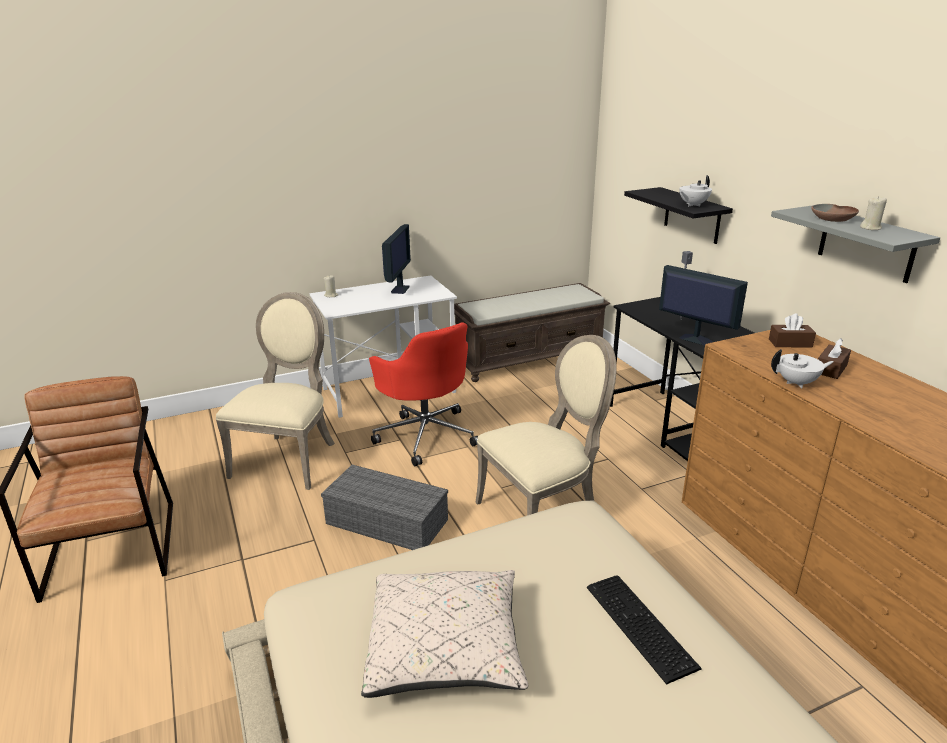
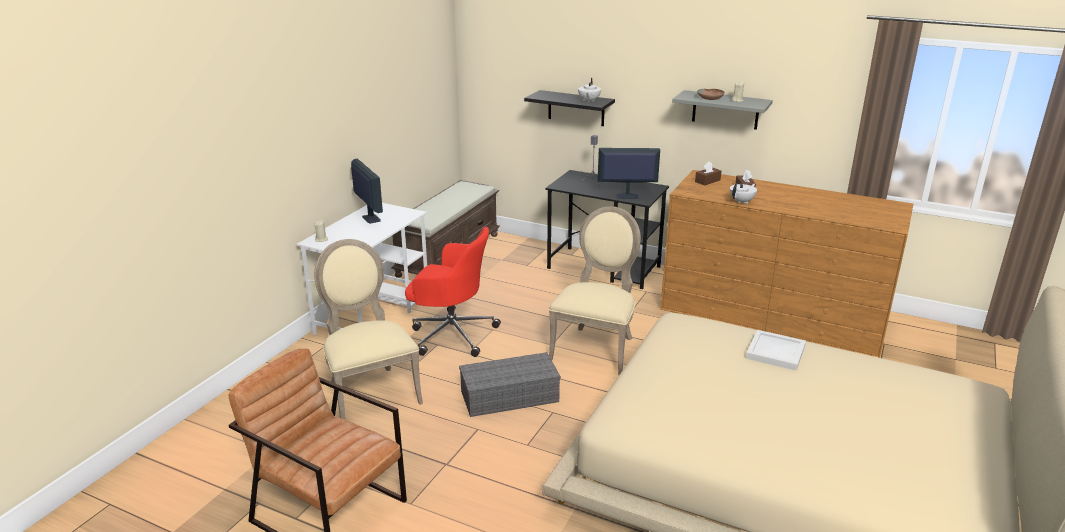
camera: 40 degrees left, 0 degrees up
(446, 650) = (716, 402): beige pillow -> none
(639, 628) = (776, 353): keyboard -> white tray

